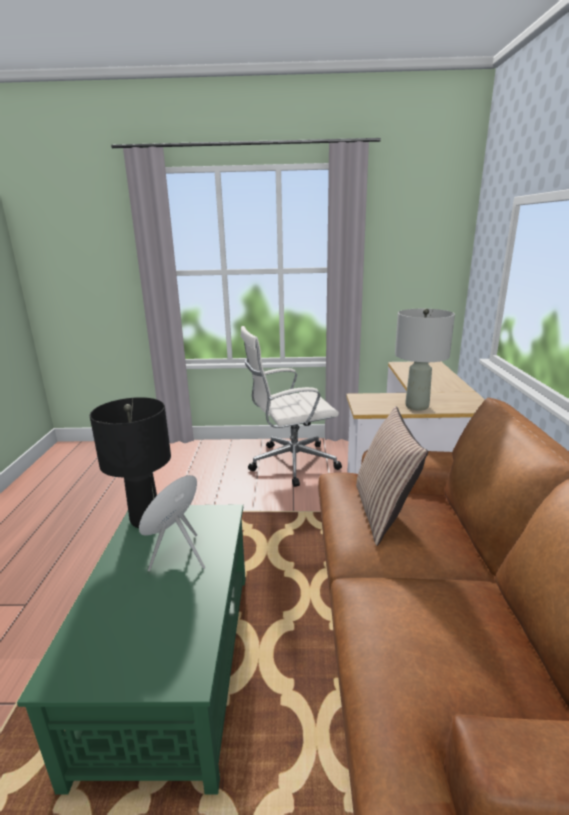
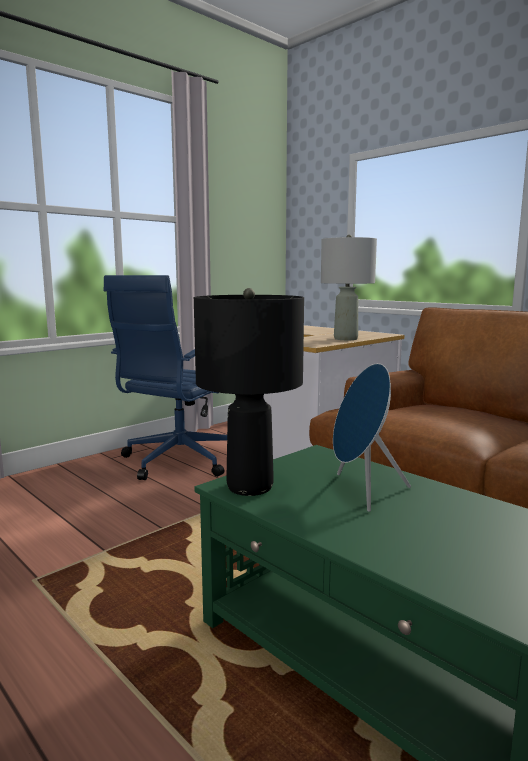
camera: 45 degrees left, 10 degrees down
(291, 463) = (177, 461): white office chair -> blue office chair
(383, 512) = (432, 413): pillow -> none

